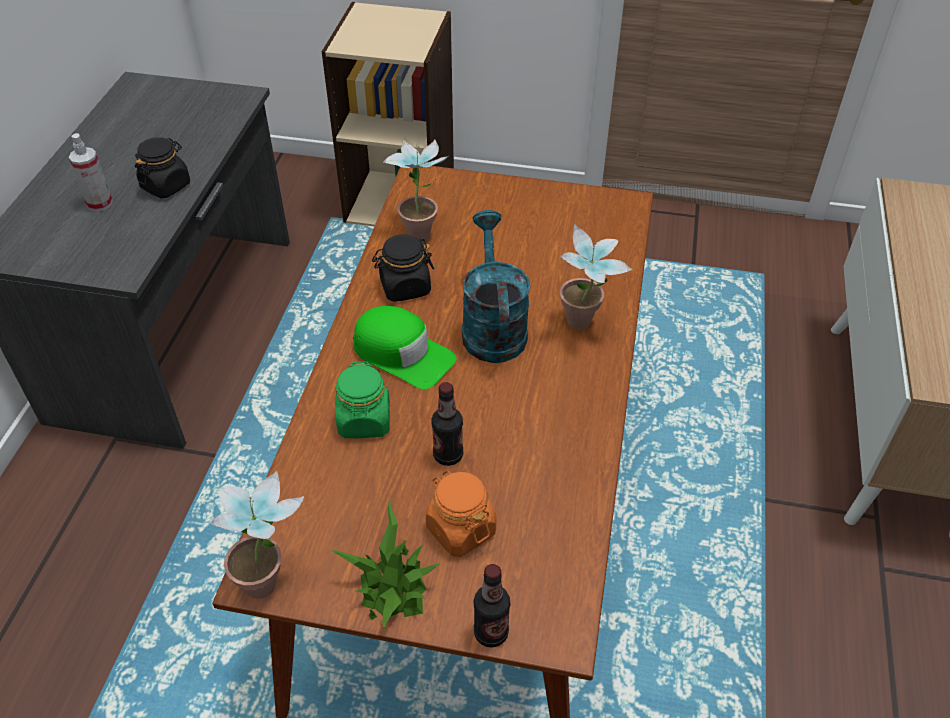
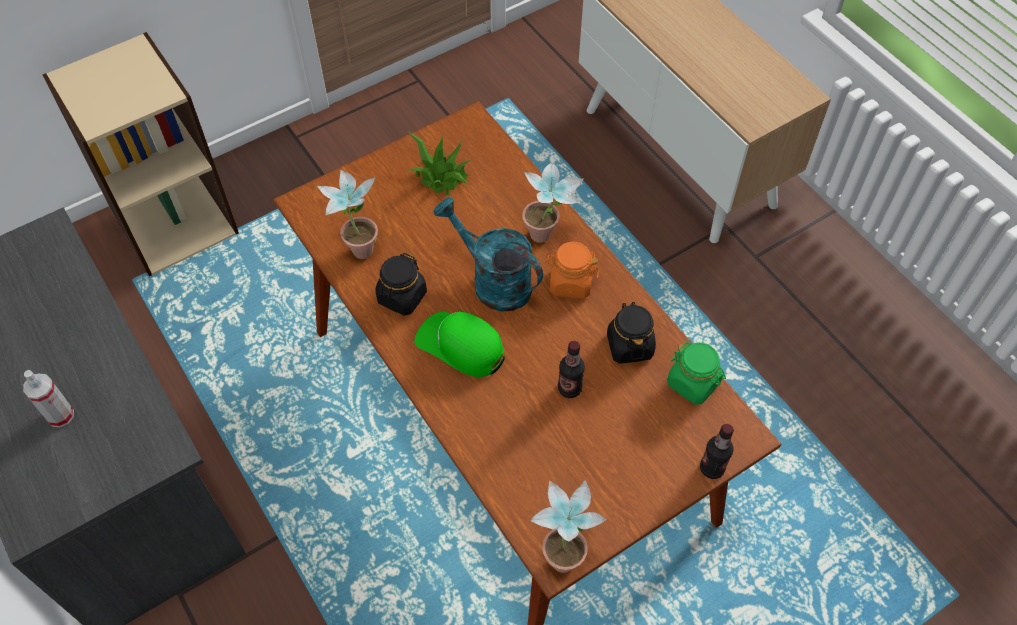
camera: 45 degrees left, 10 degrees up
(166, 186) = (98, 357): black jar -> black jar (629, 345)
(364, 421) = (494, 410): green jar -> green jar (693, 383)
(393, 584) = (633, 491): potted plant -> potted plant (440, 175)
(402, 354) = (460, 346): green cap -> green cap turned 135 degrees counterclockwise
(460, 529) = (629, 426): orange jar -> orange jar (570, 283)

